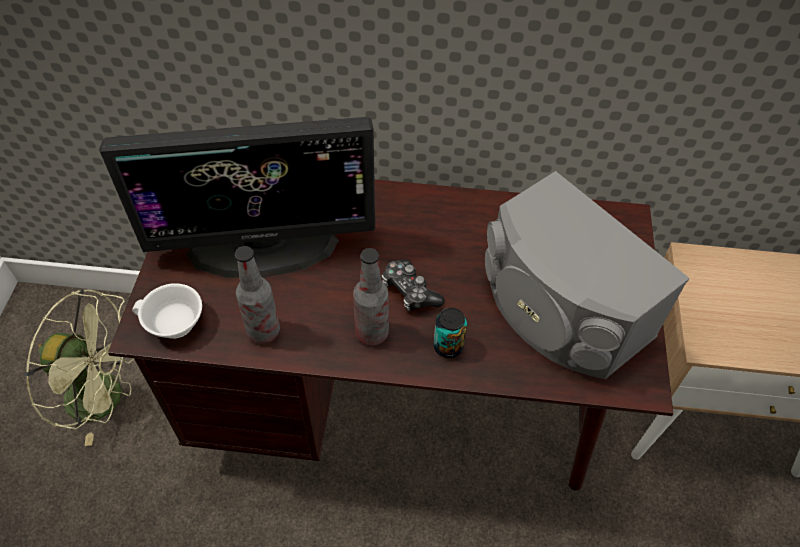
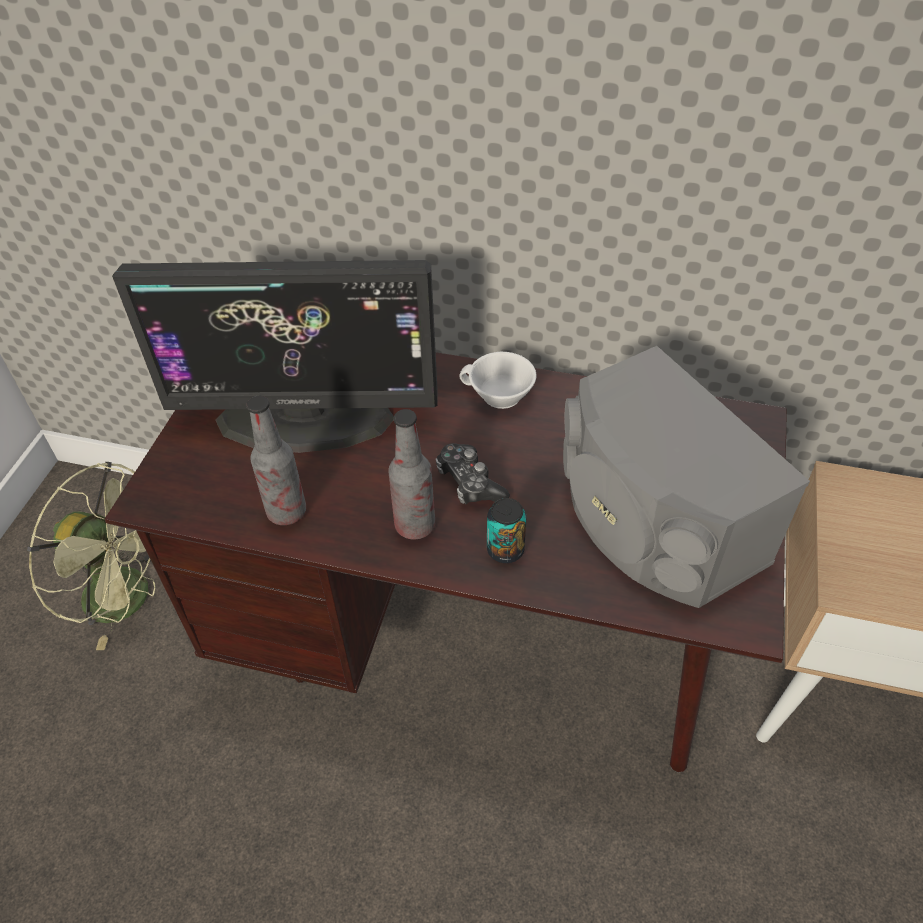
camera: 10 degrees right, 5 degrees down
(173, 325) = (184, 495): white cup -> white cup (498, 396)

